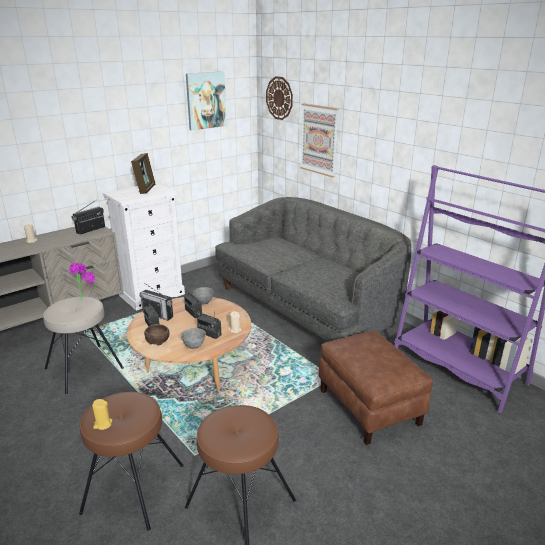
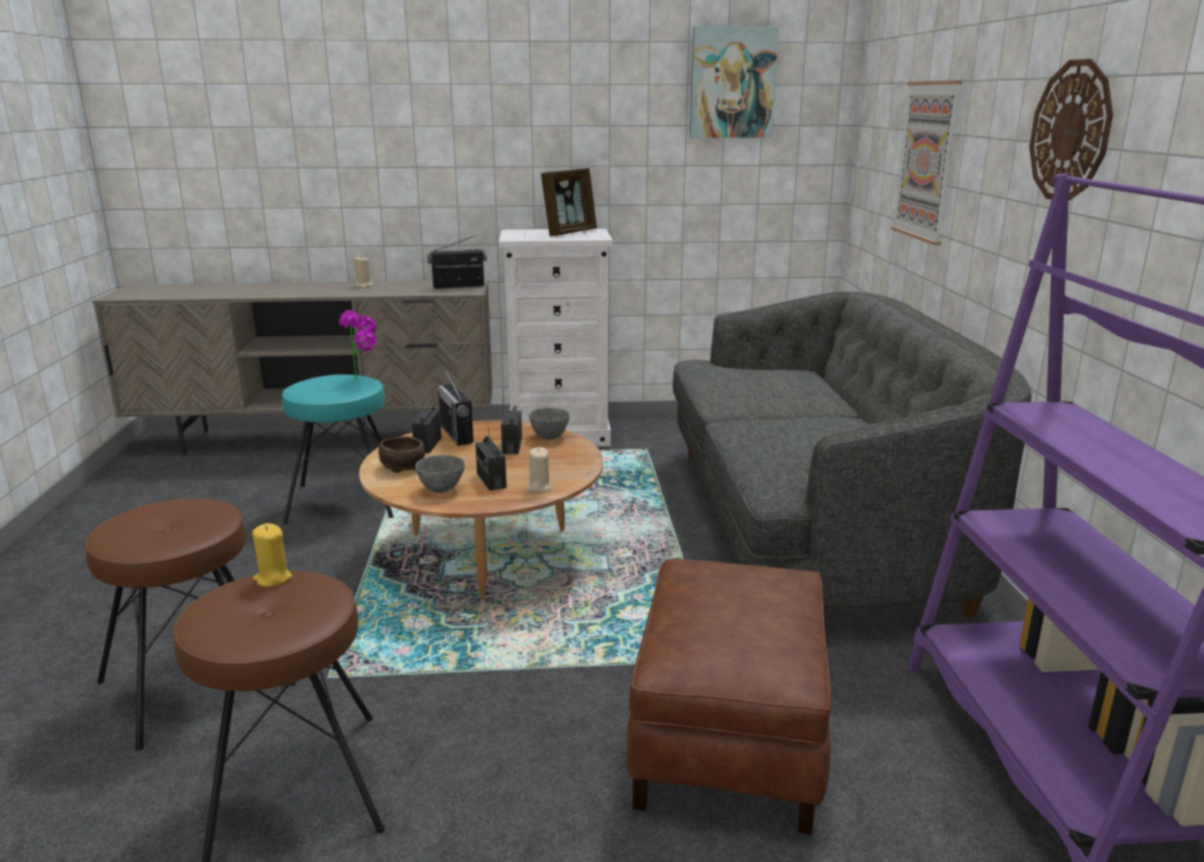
camera: 35 degrees right, 5 degrees down
(84, 368) = (345, 502): beige stool -> turquoise stool
(102, 424) = (125, 526): yellow candle -> yellow candle (273, 578)
(279, 98) = (883, 79): wall clock -> wall clock (1071, 131)

